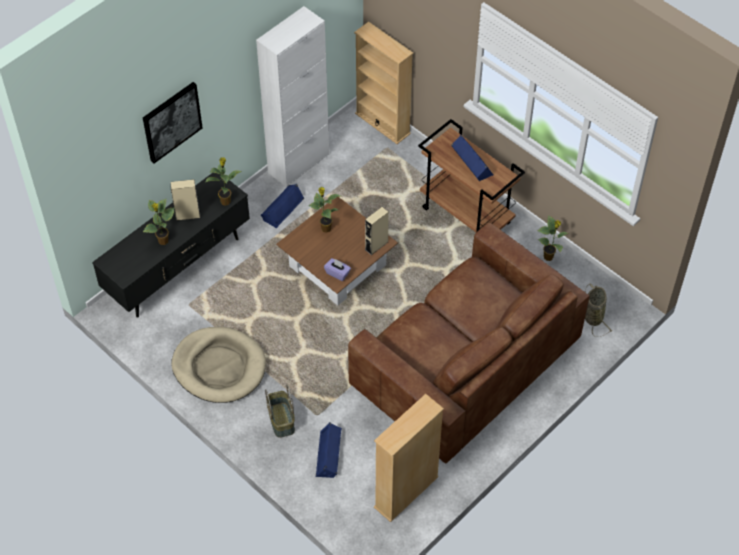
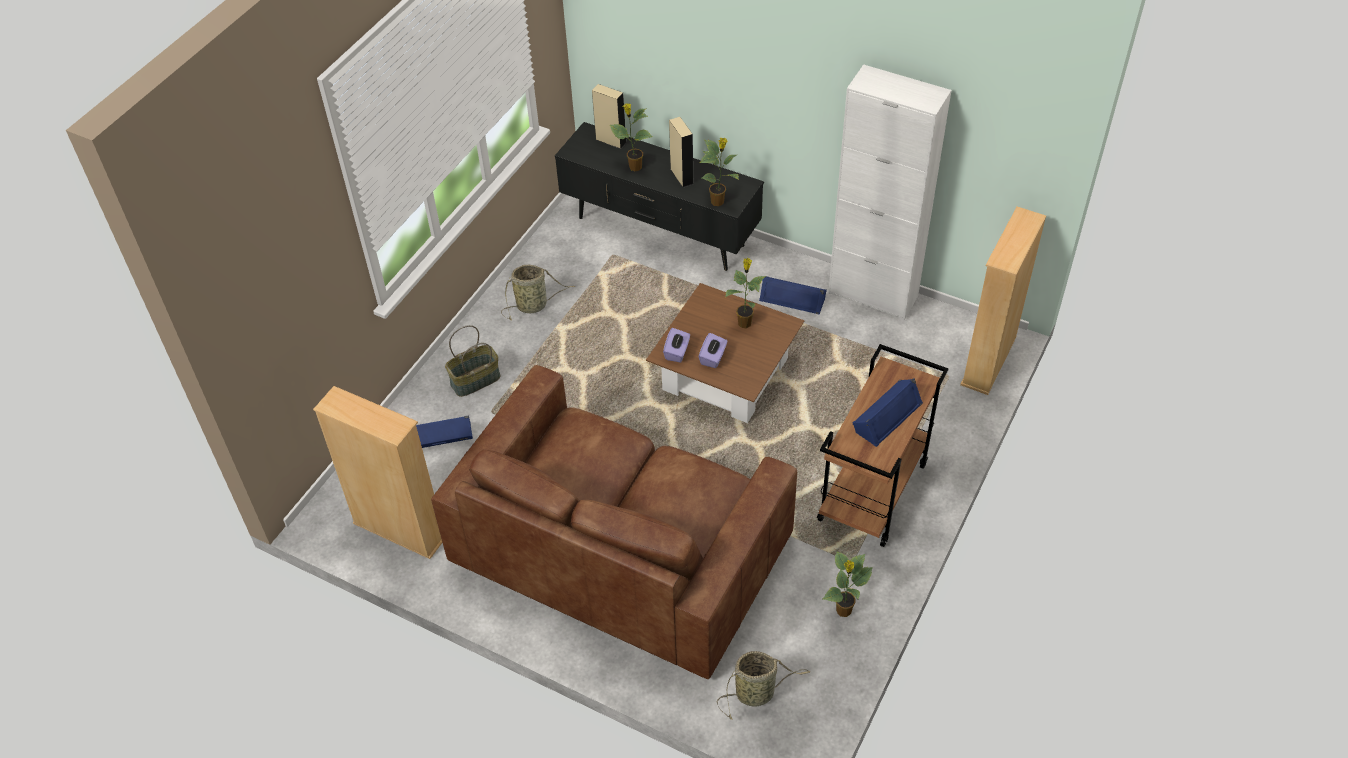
camera: 75 degrees right, 5 degrees down
(171, 121) = (721, 56): picture -> none
(219, 367) = (534, 305): beige dog bed -> basket
(351, 254) = (713, 358): none -> purple tissue box
(376, 245) = (738, 380): beige speaker -> beige speaker (611, 141)

